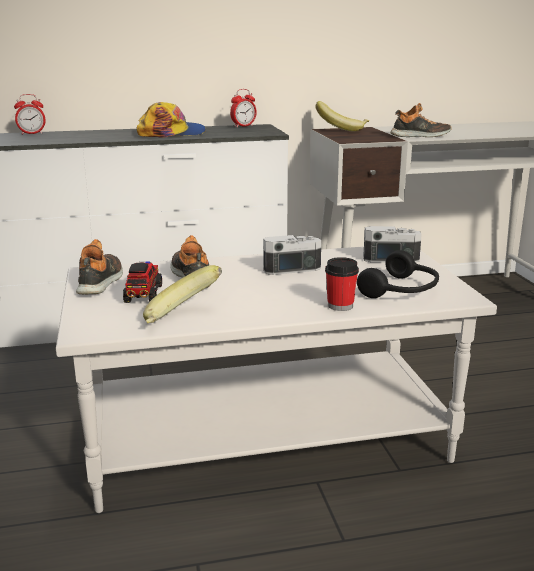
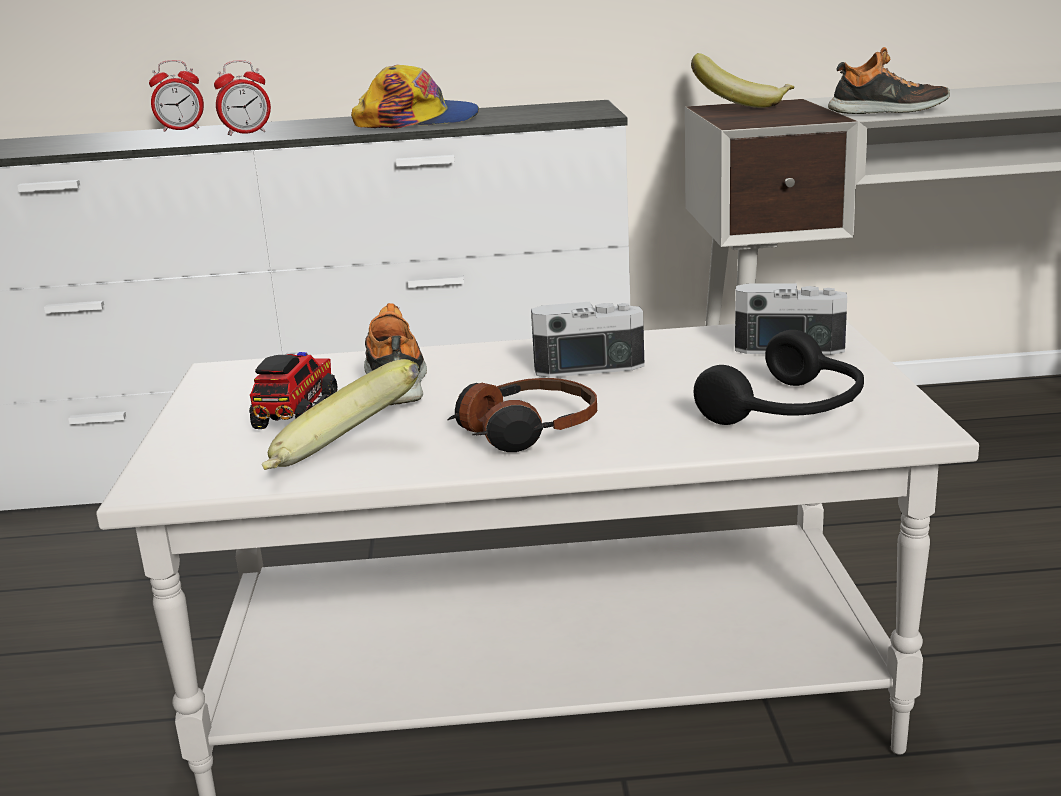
camera: 10 degrees right, 0 degrees up
(101, 281) = (234, 389): shoe -> none
(243, 126) = (554, 105): alarm clock -> alarm clock (247, 133)
(272, 302) = (525, 431): none -> headphones
(340, 306) = (654, 439): cup -> none

